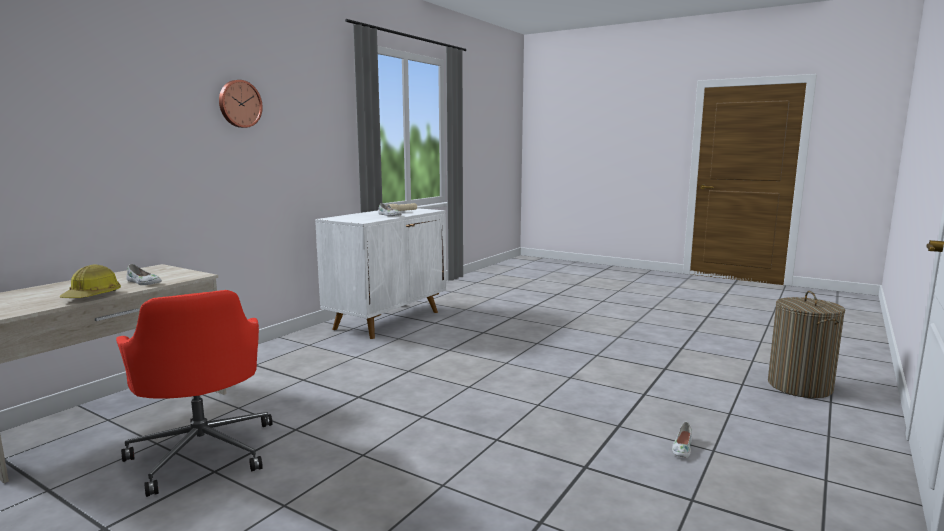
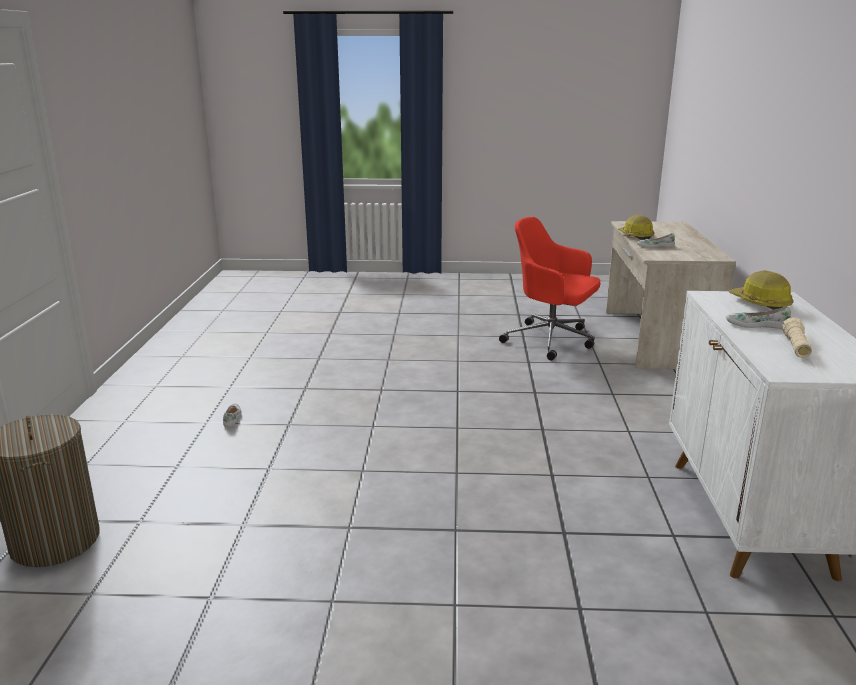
camera: 150 degrees right, 10 degrees up
(239, 104) = (822, 100): wall clock -> none
(353, 218) = (760, 303): none -> hard hat

